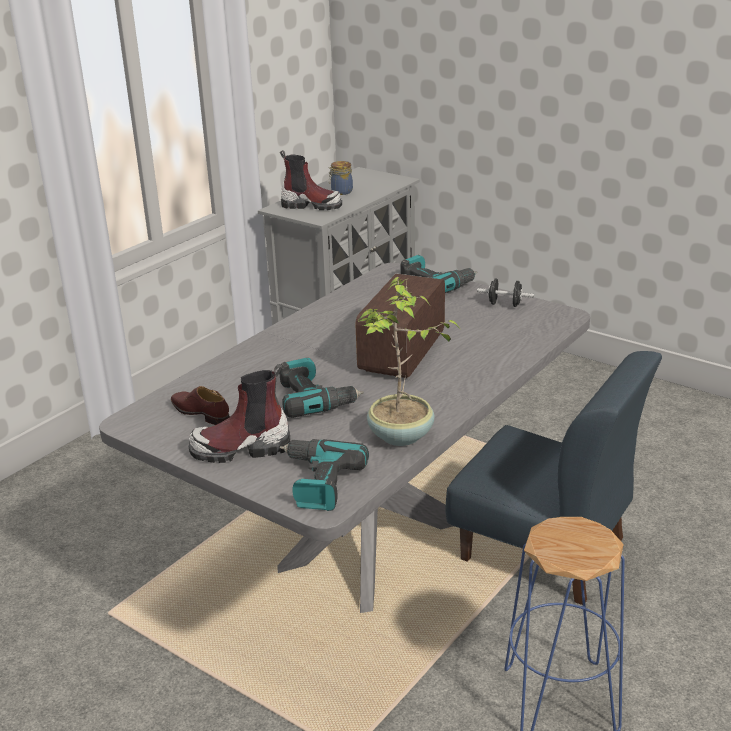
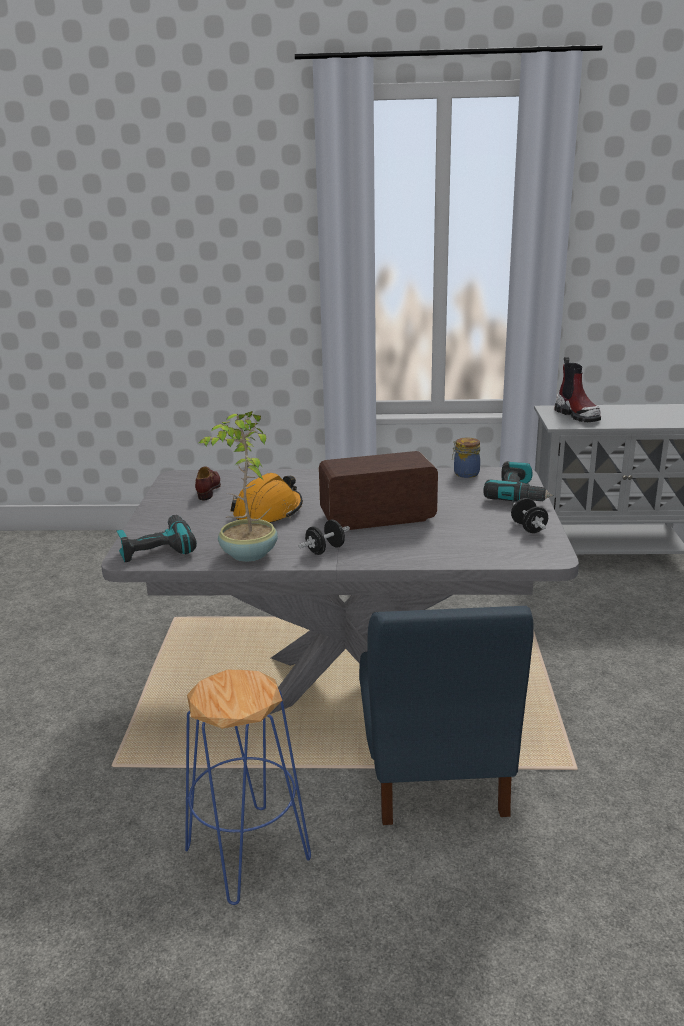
camera: 55 degrees right, 5 degrees down
(241, 449) = (176, 514): boot -> none
(315, 399) = (268, 513): power drill -> orange hard hat
(341, 192) = (625, 414): jar -> jar (465, 473)
(439, 397) = (325, 550): none -> black dumbbell

